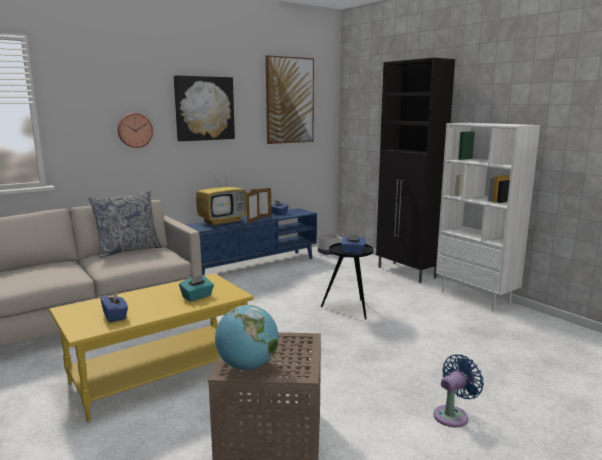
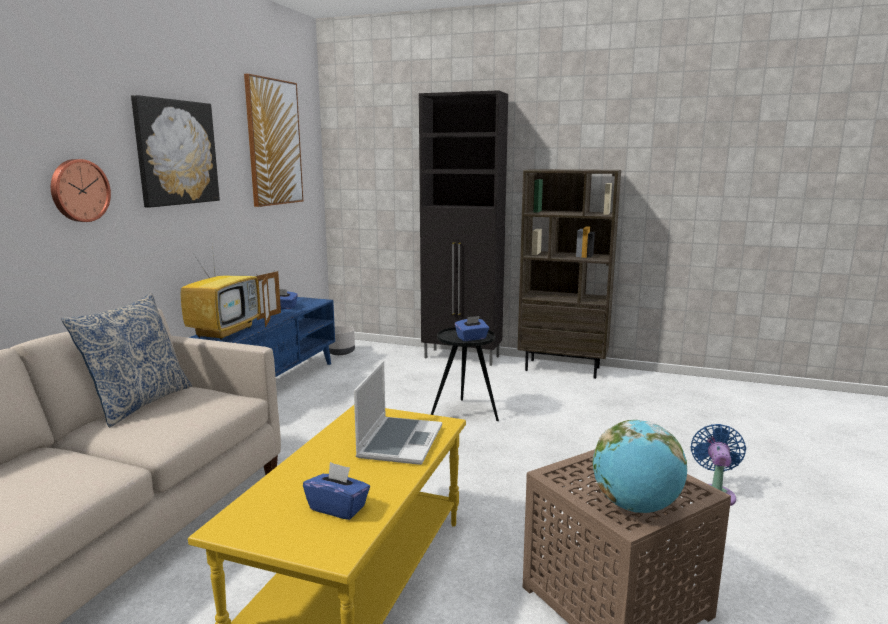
camera: 35 degrees left, 0 degrees up
(197, 297) = (399, 441): turquoise tissue box -> laptop
(476, 297) = (563, 368): white bookcase -> brown bookcase

